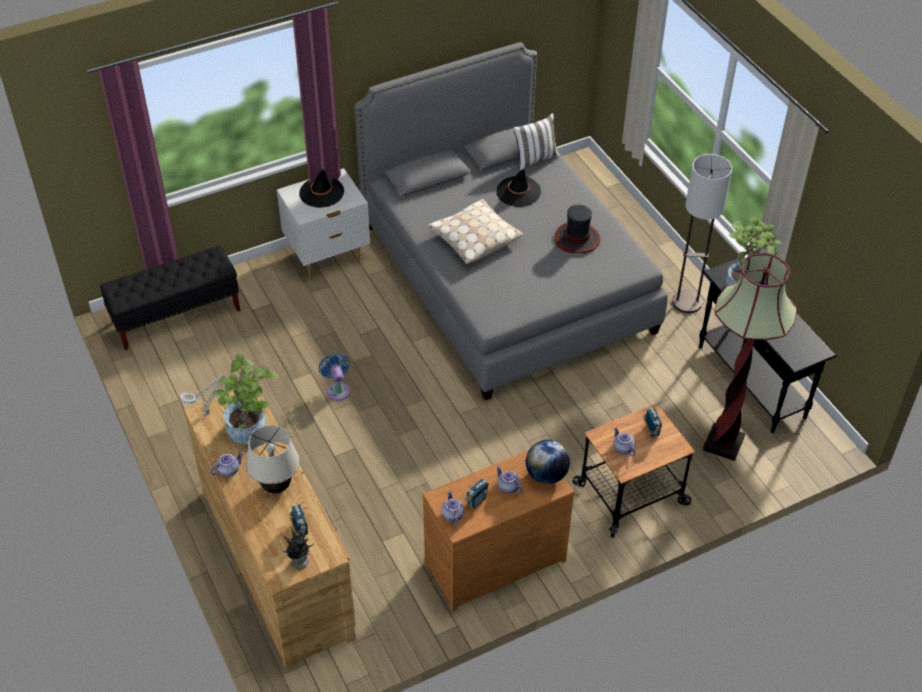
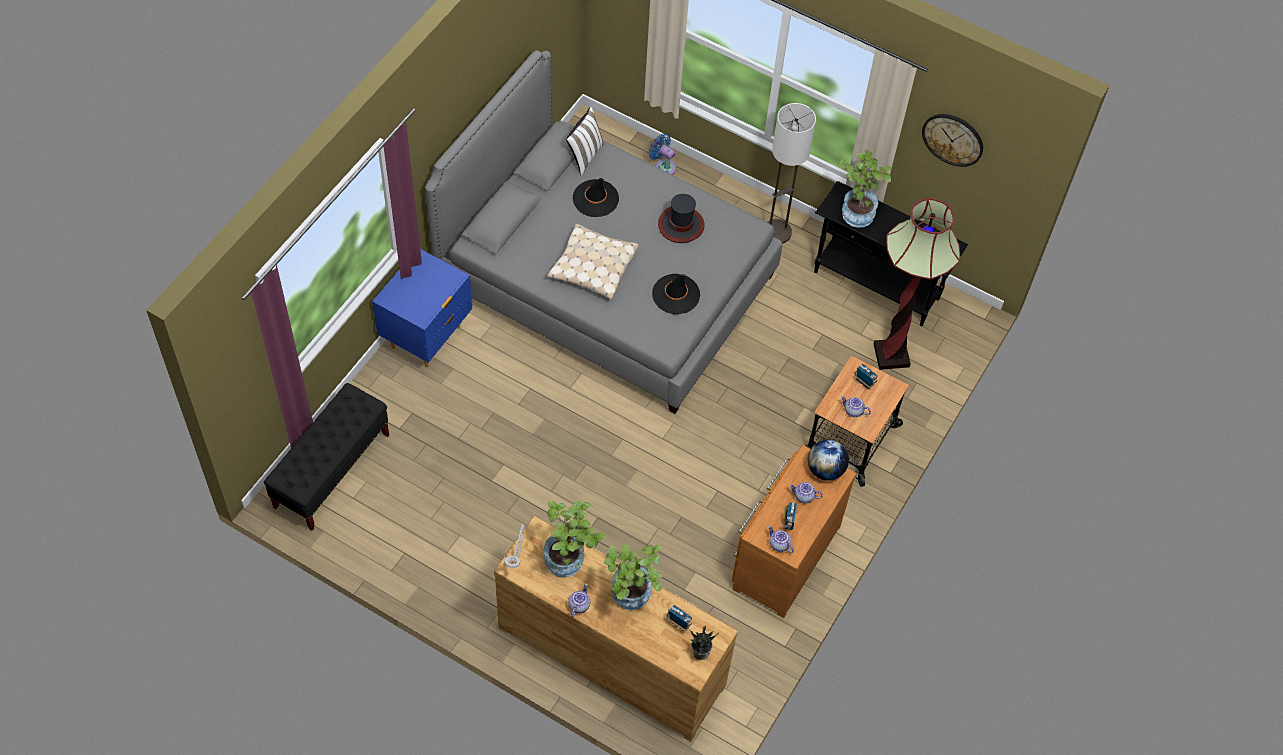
camera: 35 degrees left, 10 degrees up
(276, 487) = (630, 598): beige table lamp -> potted plant
(321, 192) = (418, 284): black hat -> black hat (676, 294)
(327, 256) = (427, 337): white nightstand -> blue nightstand
(337, 389) = (540, 468): blue fan -> blue fan (663, 166)
(846, 228) = (953, 139): none -> wall clock

